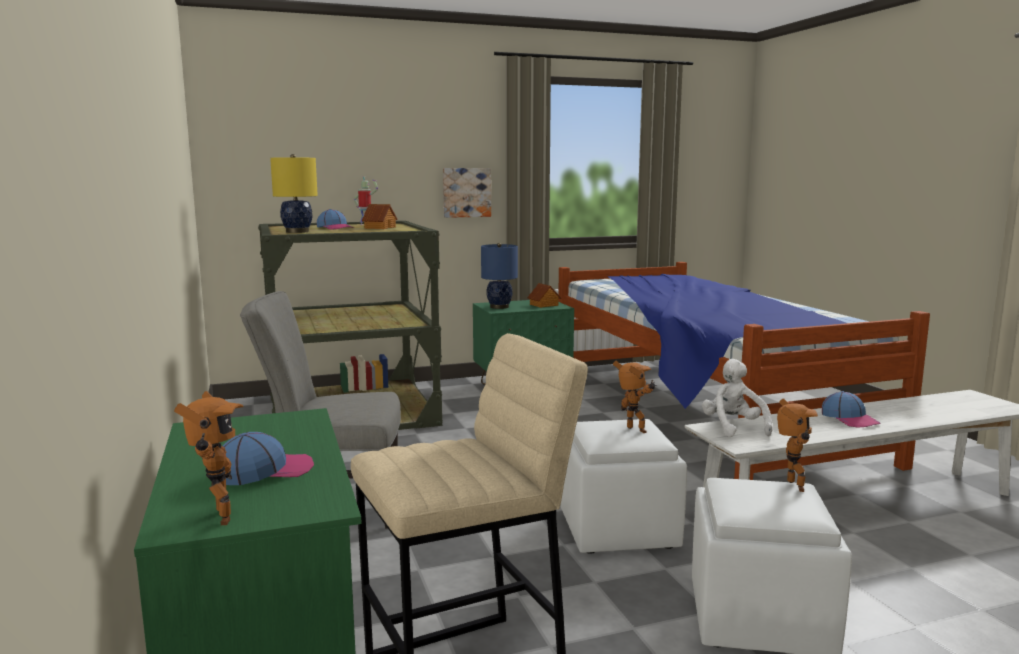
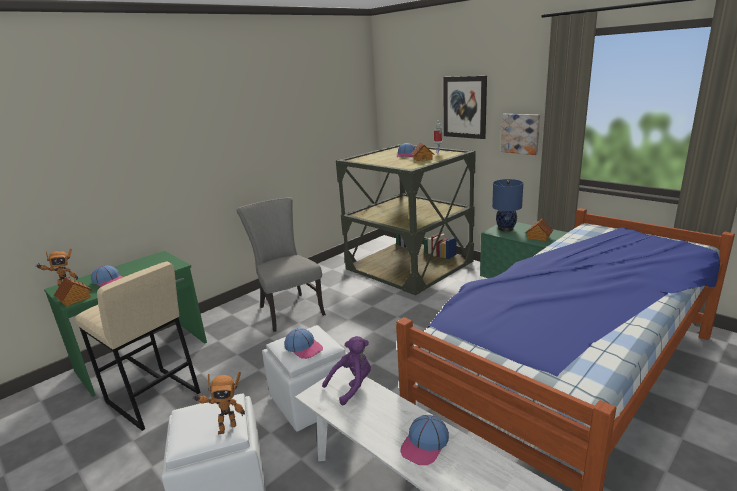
camera: 65 degrees right, 10 degrees up
(297, 231) = (373, 157): yellow table lamp -> none
(314, 503) = (75, 299): none -> toy house
(381, 161) = (465, 107): none -> picture
(634, 431) = (304, 348): toy robot -> cap
(733, 427) = (352, 385): white plush toy -> purple plush toy

